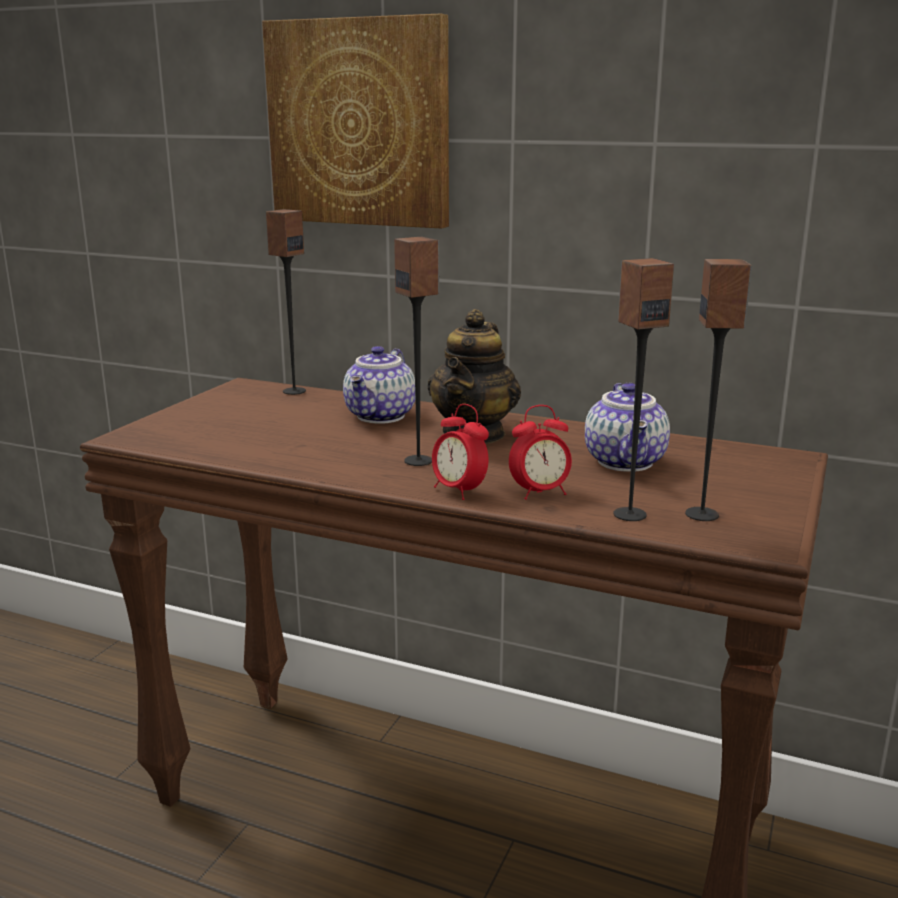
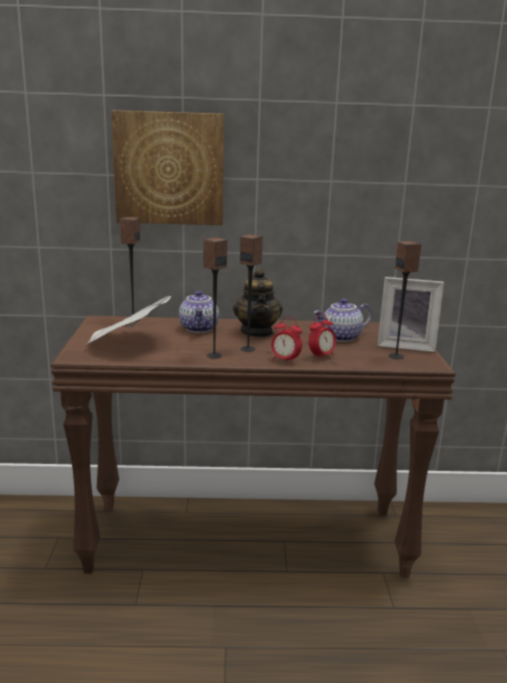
camera: 25 degrees left, 0 degrees up
(233, 426) = (127, 343): none -> newspaper
(627, 462) = (341, 337): teapot -> teapot turned 90 degrees clockwise
(629, 514) = (368, 360): speaker -> speaker (214, 355)
(751, 495) = (406, 345): none -> picture frame

